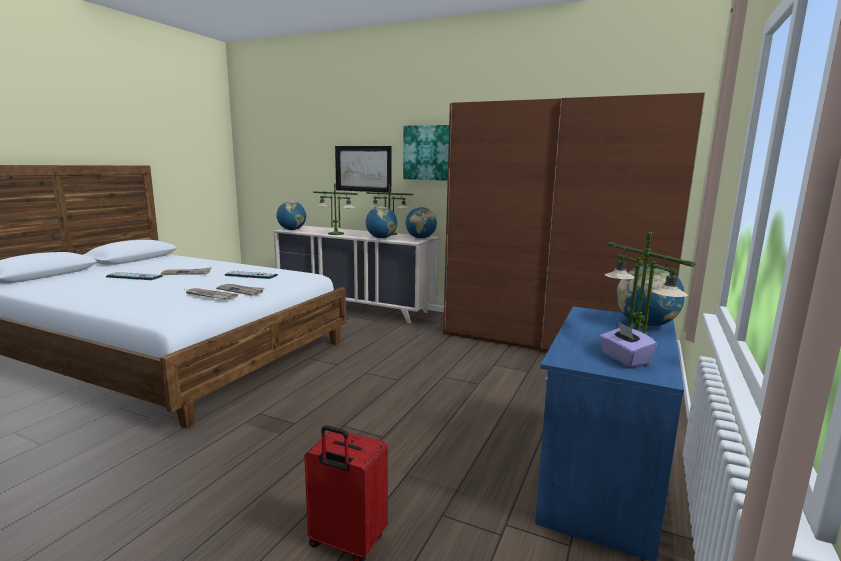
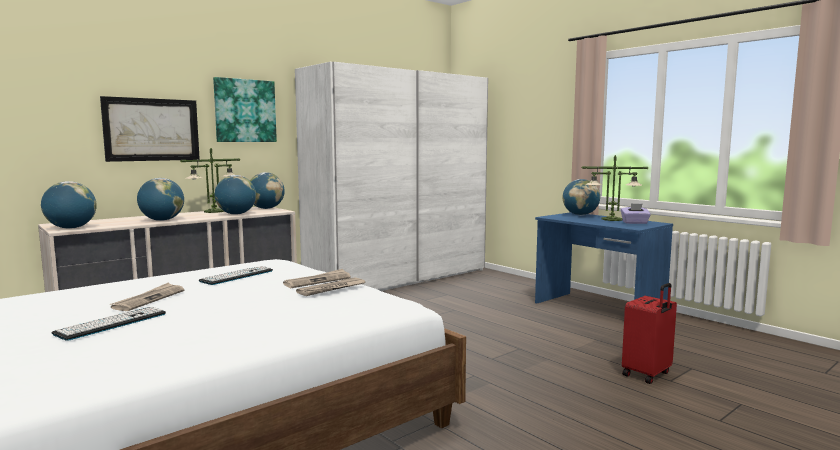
camera: 65 degrees left, 5 degrees down
(335, 234) = (162, 220): table lamp -> globe
(550, 340) = (398, 278): brown wardrobe -> white wardrobe

